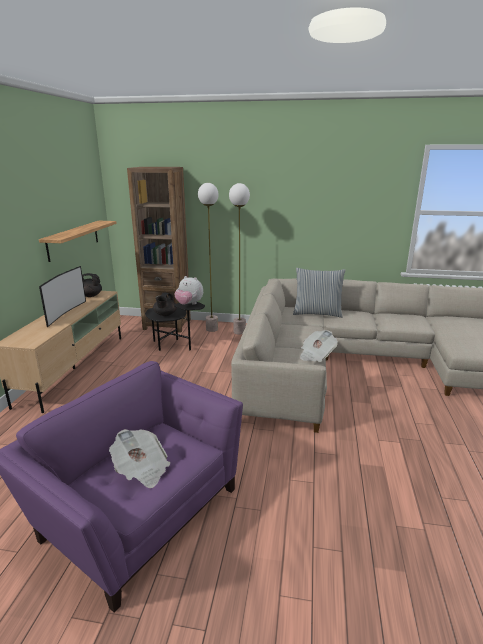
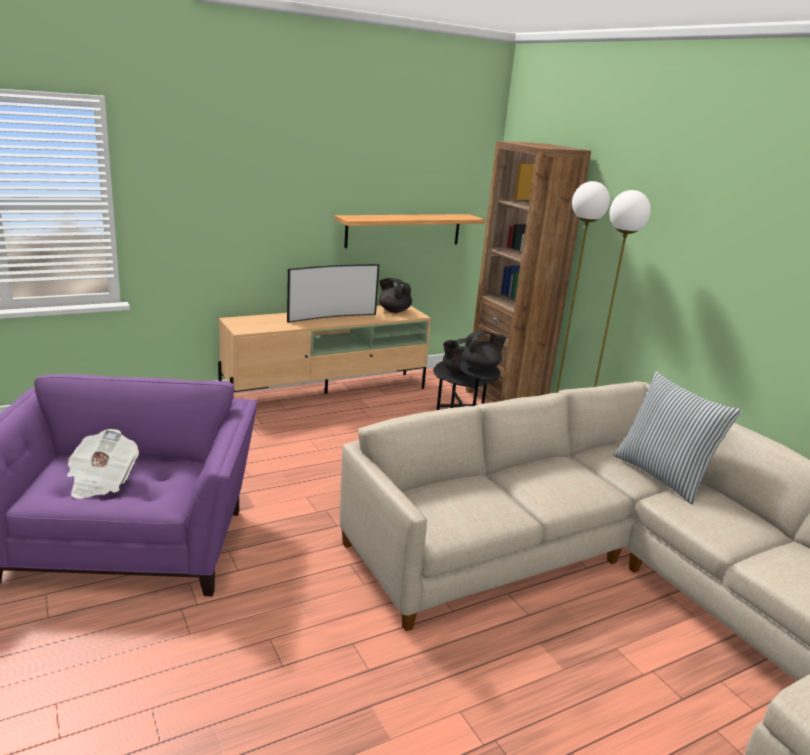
camera: 50 degrees right, 0 degrees up
(189, 304) = (481, 368): plush toy -> black teapot
(316, 355) = (500, 516): newspaper -> none

